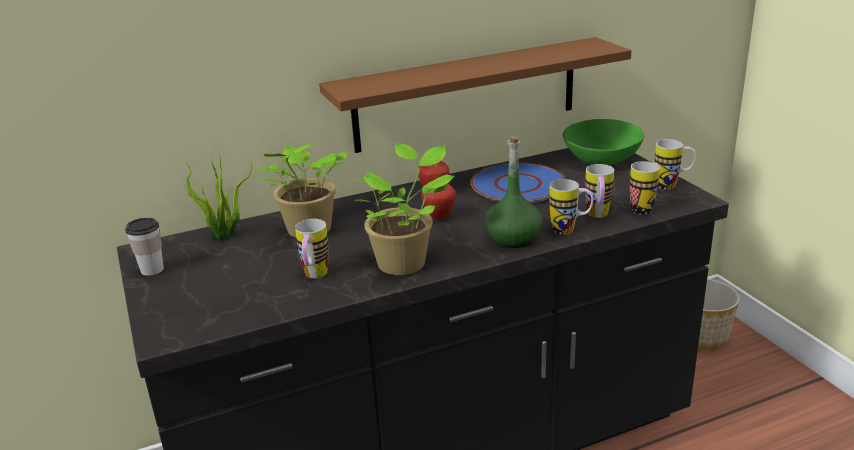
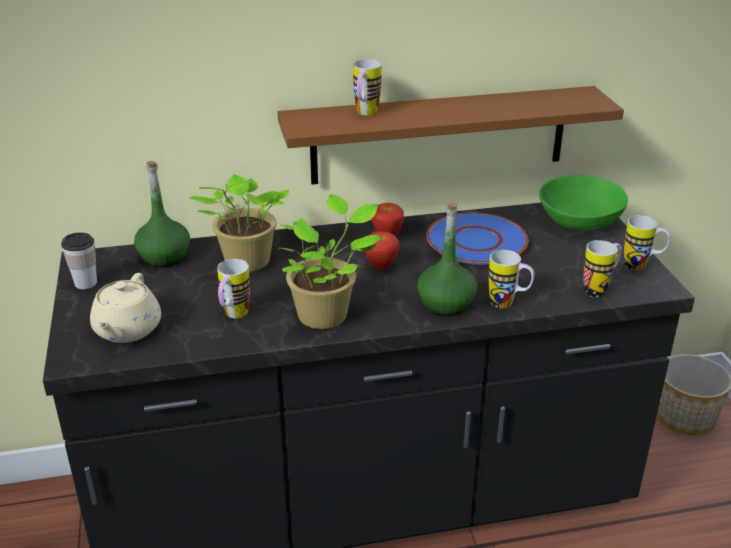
camera: 10 degrees right, 5 degrees up
(210, 304) = (127, 330): none -> beige teapot
(225, 237) = (164, 257): potted plant -> green bottle
(598, 216) = (545, 292): mug -> mug (365, 114)

